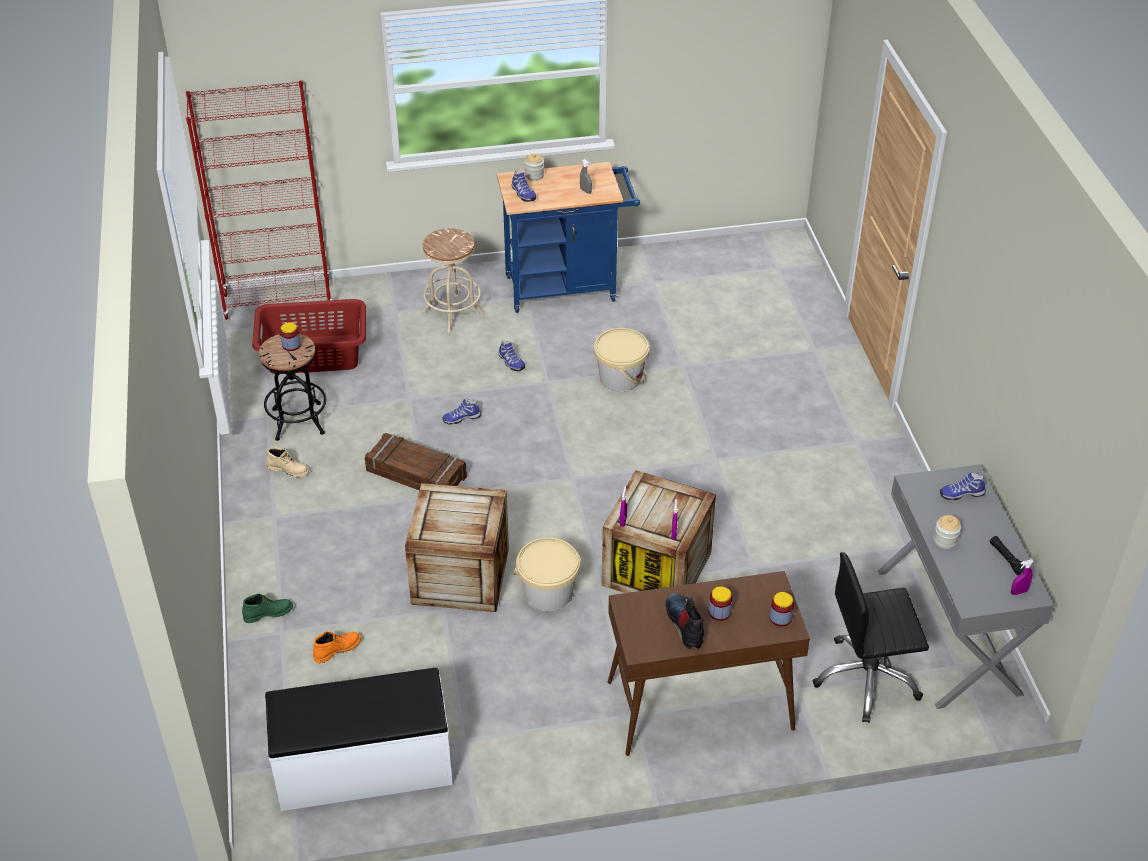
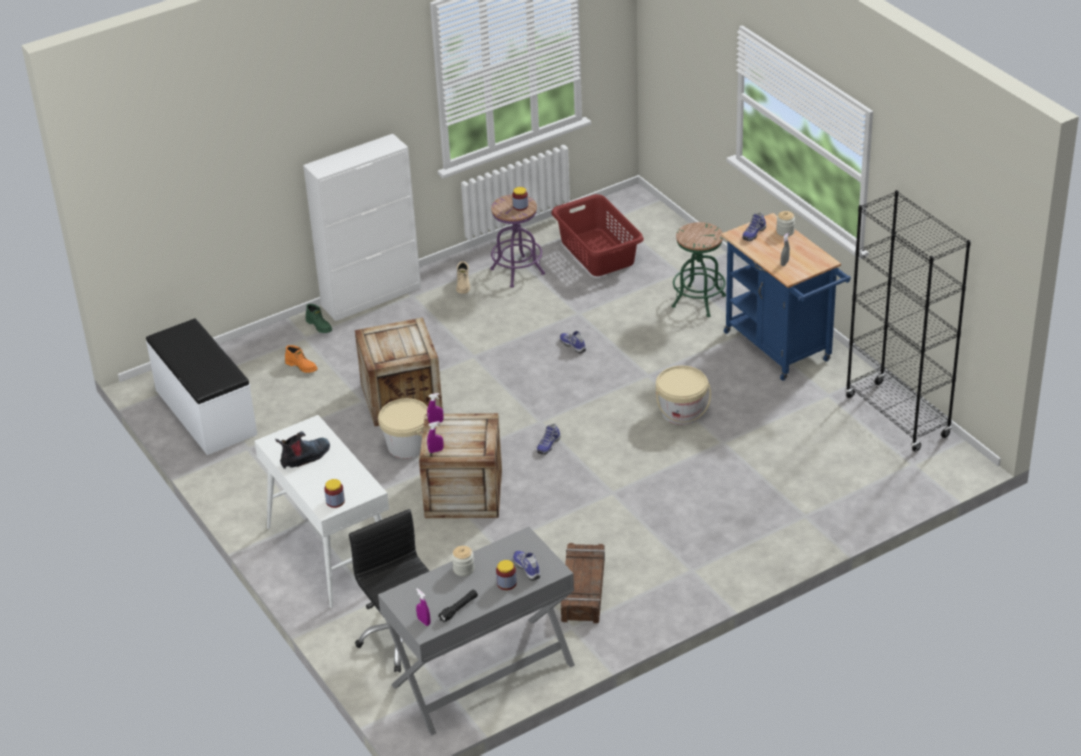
camera: 70 degrees right, 5 degrees down
(247, 551) = (372, 297): none -> white cabinet
(278, 301) = (648, 214): red bookcase -> none
(298, 421) = (517, 271): black stool -> purple stool
(416, 474) = (495, 344): crate -> crate (582, 590)
(453, 313) = (698, 301): beige stool -> green stool
(511, 362) = (658, 349): shoe -> shoe (548, 445)
(699, 706) = (331, 552): brown console table -> white console table
(708, 255) = (897, 417): none -> black bookcase
(719, 612) = (326, 470): jar -> jar (506, 583)

